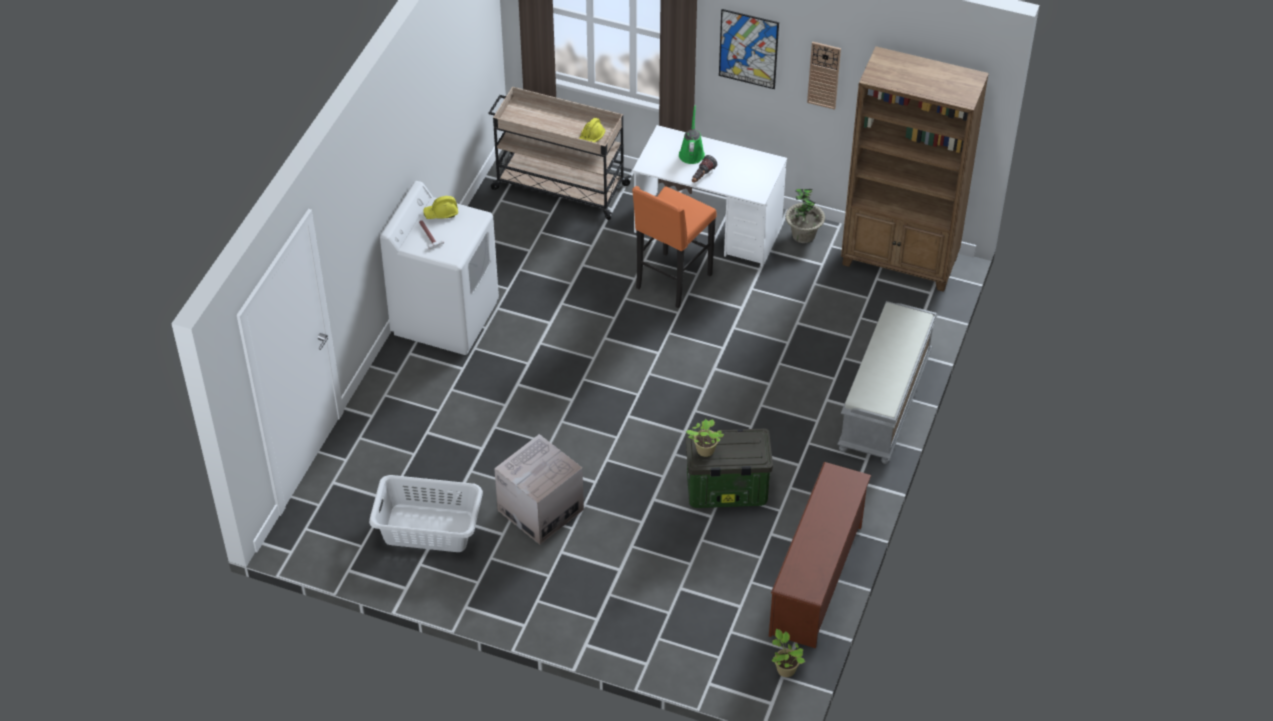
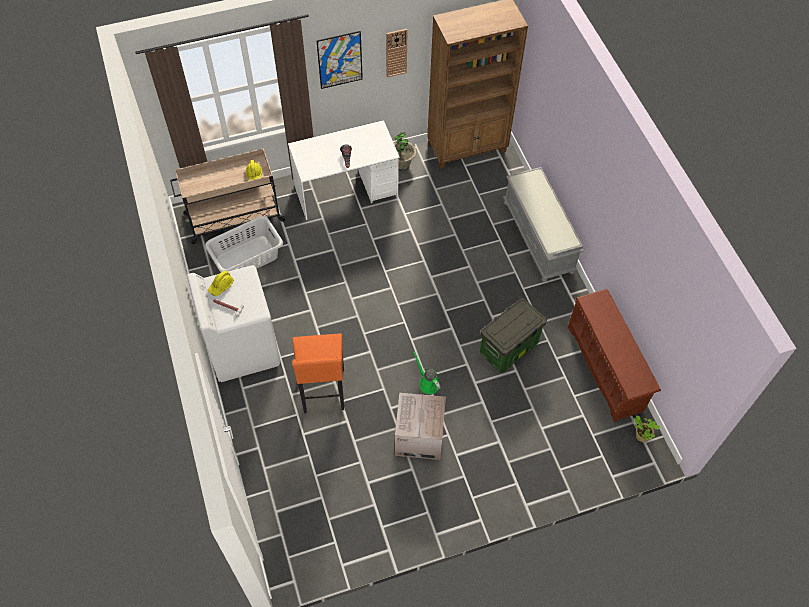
camera: 40 degrees left, 10 degrees up
(428, 527) = (364, 498): grey laundry basket -> grey laundry basket (246, 257)
(672, 282) = (357, 238): orange stool -> orange stool (323, 392)
(691, 153) = (326, 149): green watering can -> green watering can (427, 383)
(704, 451) = (503, 336): potted plant -> none

